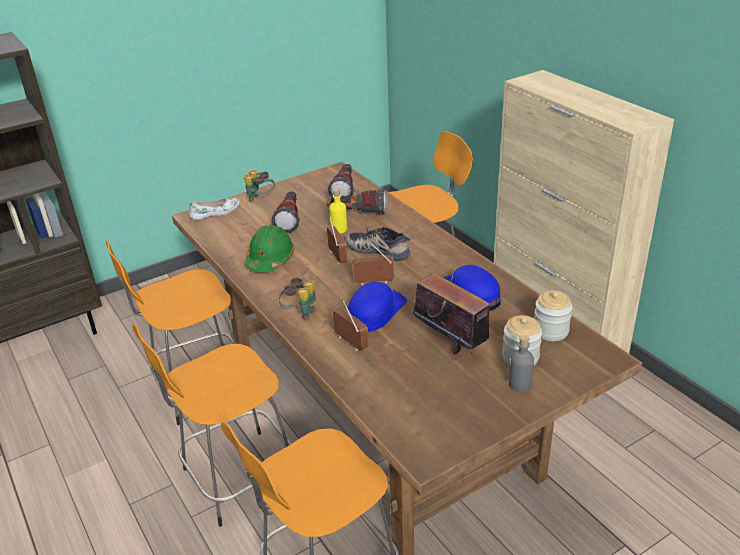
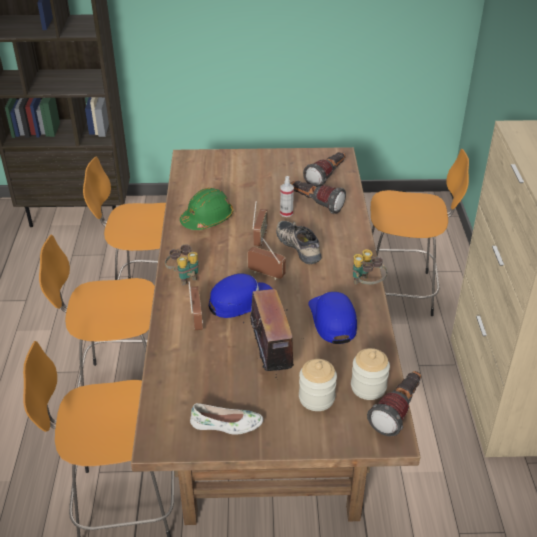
camera: 30 degrees right, 5 degrees up
(216, 212) = (206, 160): white shoe -> white shoe (226, 425)
(261, 199) = (251, 160): binoculars -> binoculars (366, 285)
(289, 220) = (256, 188): flashlight -> flashlight (398, 411)
(339, 229) = (286, 213): yellow bottle -> spray bottle
(520, 384) = (291, 421): grey bottle -> none

